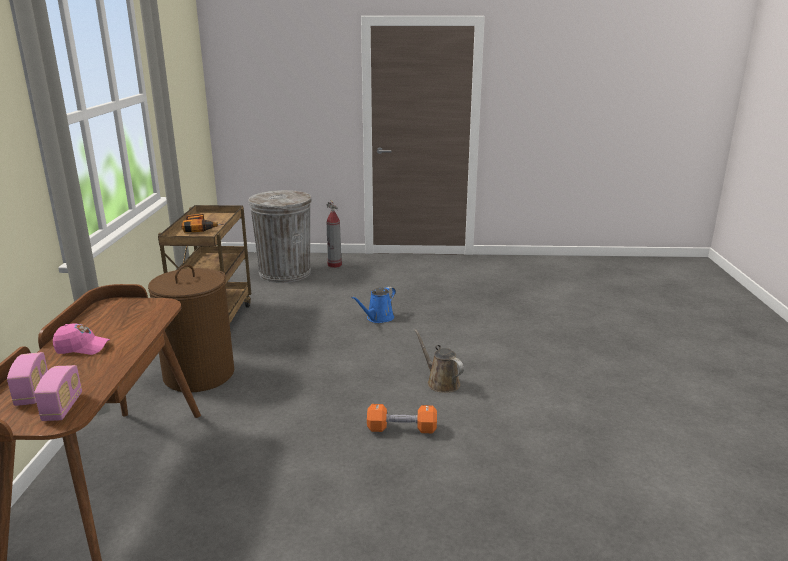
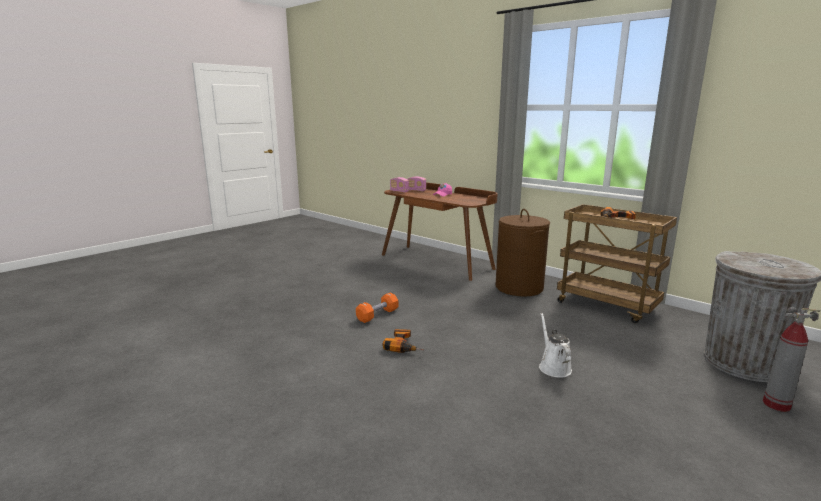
camera: 130 degrees right, 5 degrees down
(378, 318) = (553, 367): blue watering can -> white watering can
(441, 382) = (403, 346): brown watering can -> power drill

